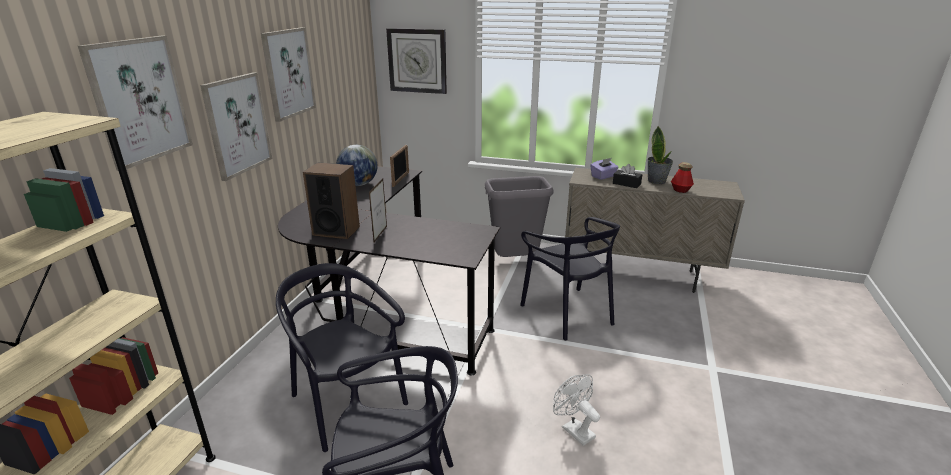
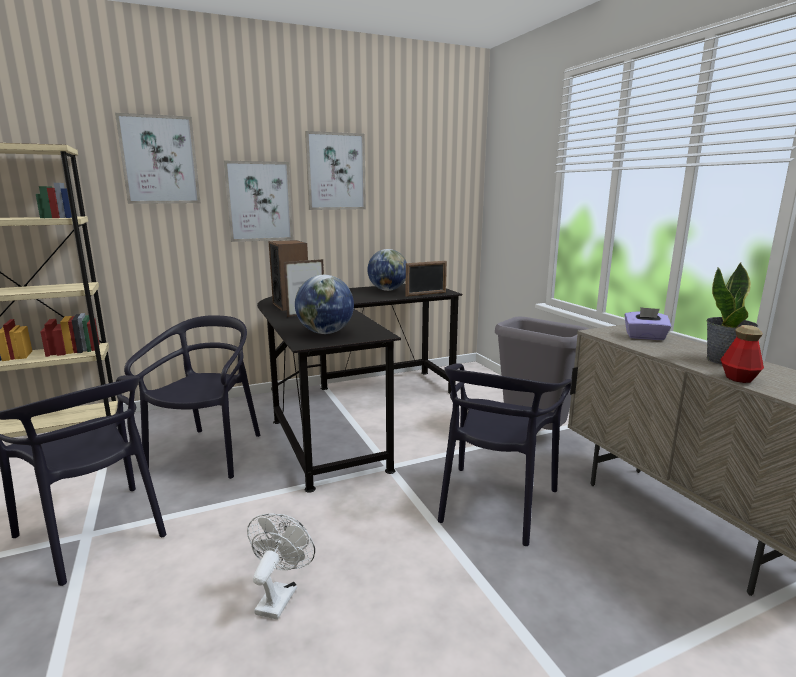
camera: 50 degrees right, 10 degrees down
(417, 61) = (511, 182): wall clock -> none
(448, 244) = (325, 333): none -> globe
(626, 184) = (658, 350): black tissue box -> none

